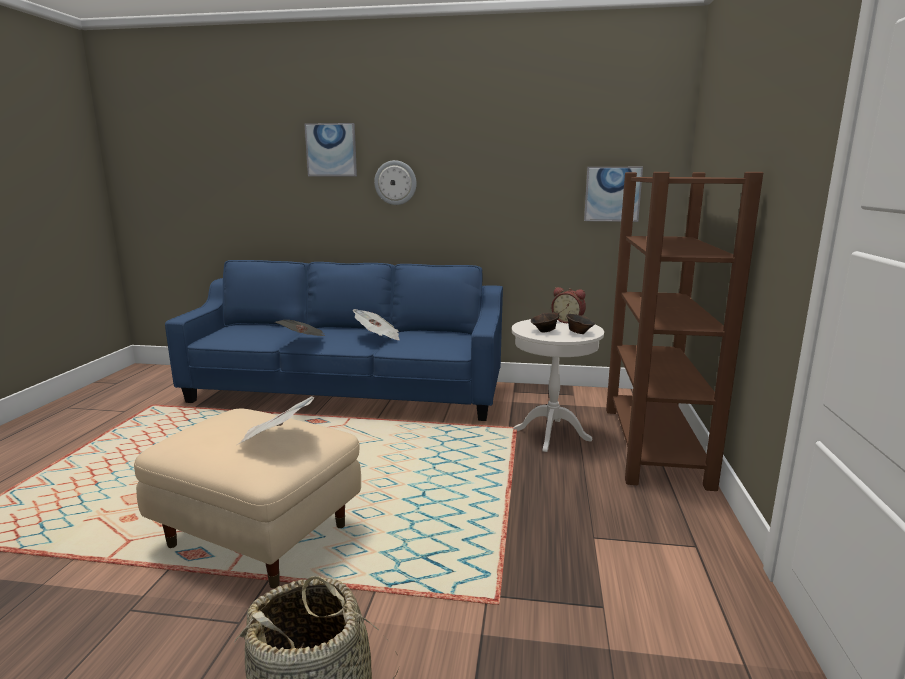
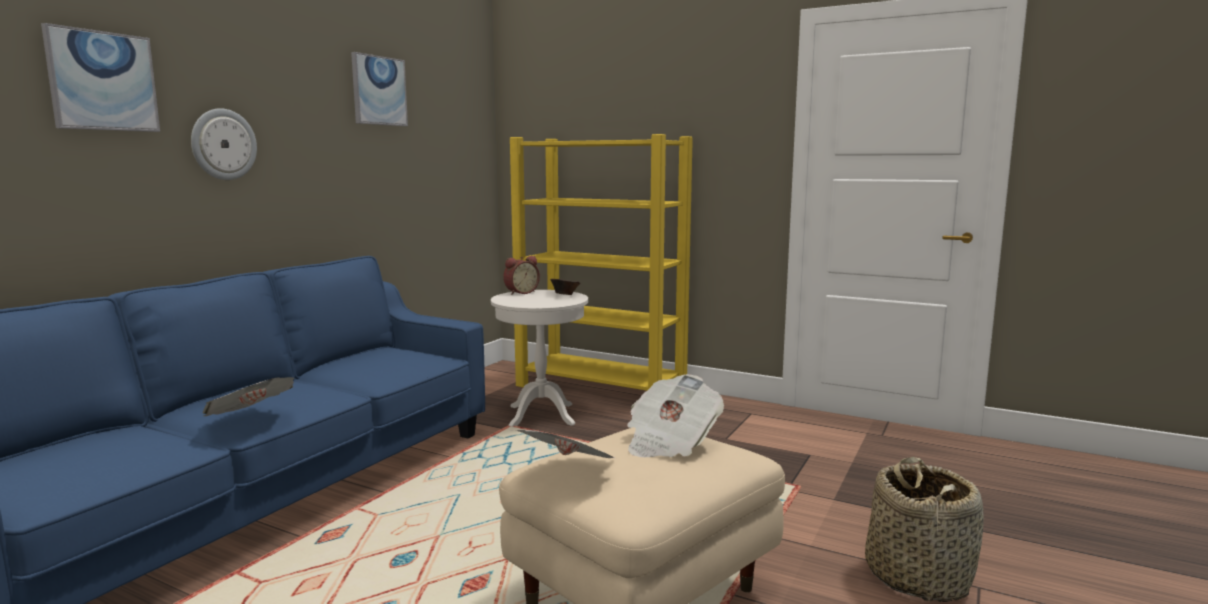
camera: 70 degrees left, 5 degrees down
(378, 337) = (321, 380): newspaper -> newspaper (569, 473)
(544, 331) = (545, 301): brown bowl -> none
(612, 194) = (451, 161): picture -> picture (379, 91)
(654, 445) = (600, 388): brown bookcase -> yellow bookcase

